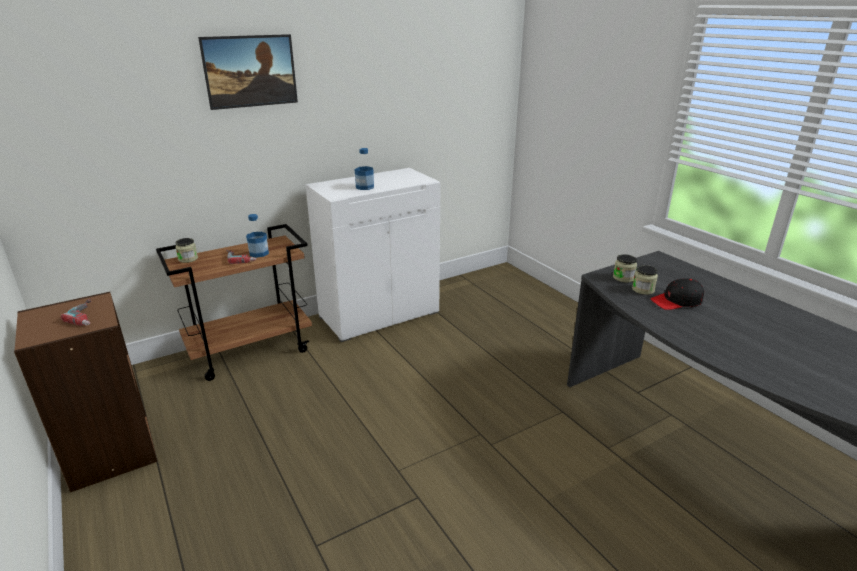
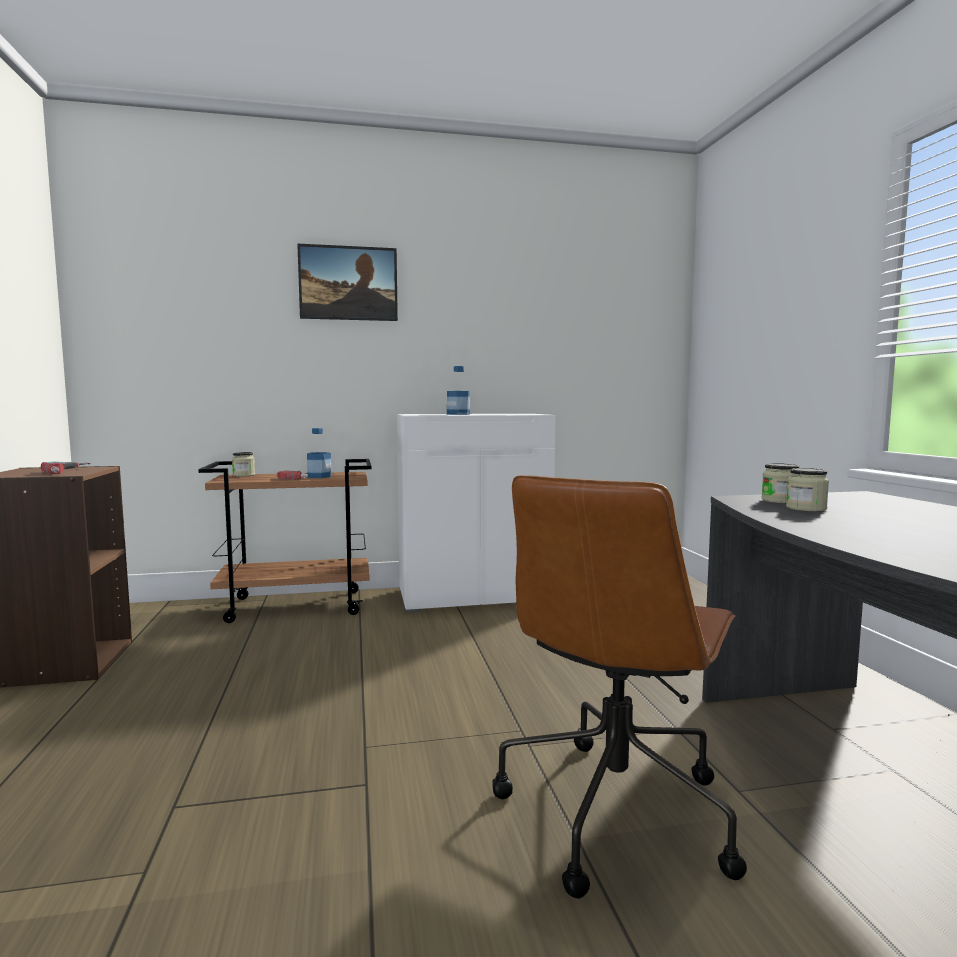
camera: 20 degrees right, 20 degrees down
(556, 476) = (616, 809): none -> brown office chair
(677, 301) = (862, 518): black cap -> none

